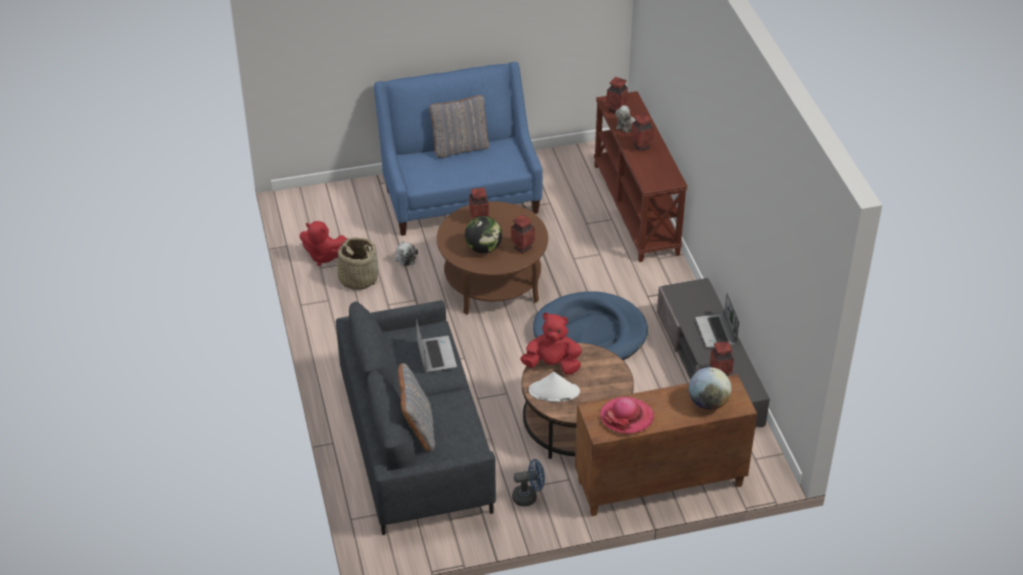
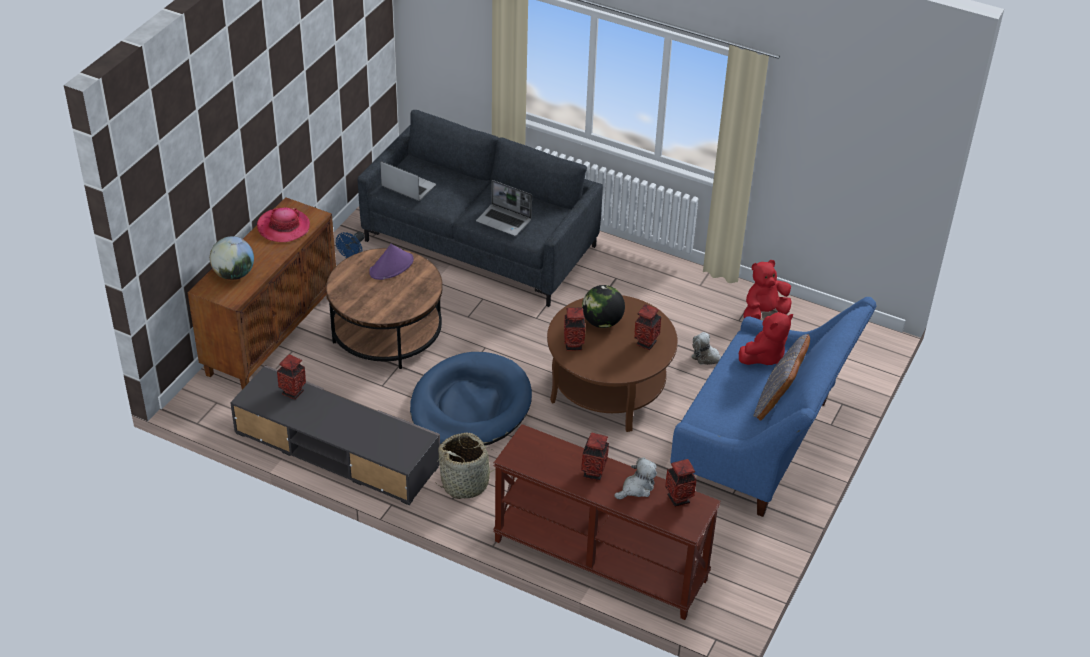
camera: 130 degrees right, 0 degrees up
(358, 278) = (709, 315): basket -> basket (465, 483)
(417, 429) = (441, 173): grey pillow -> none
(552, 365) = (419, 283): red plush toy -> red plush toy (764, 356)
(554, 391) = (391, 266): white hat -> purple hat
(716, 332) = (338, 427): laptop -> laptop (407, 187)

